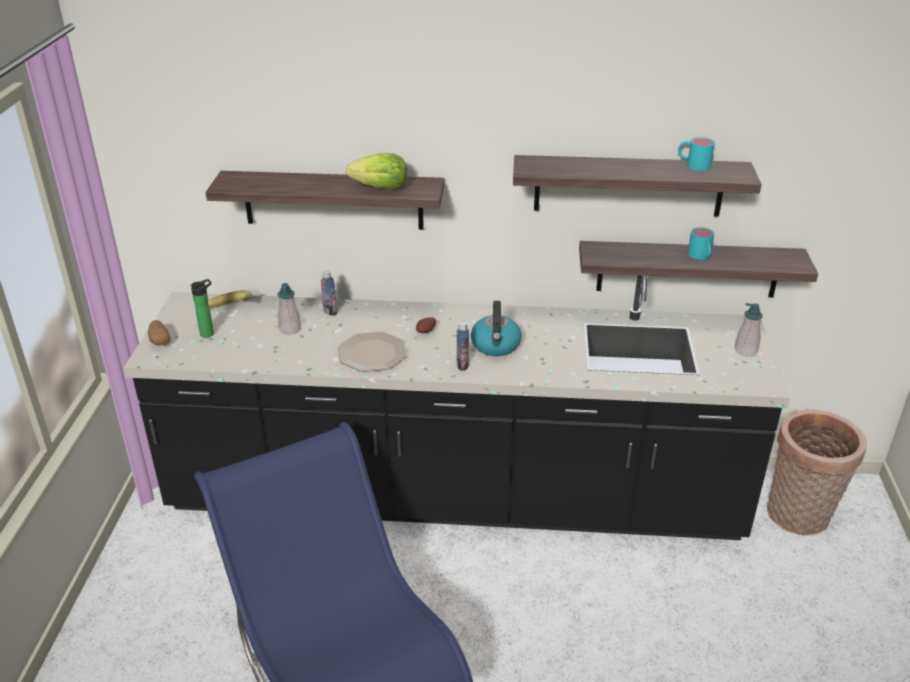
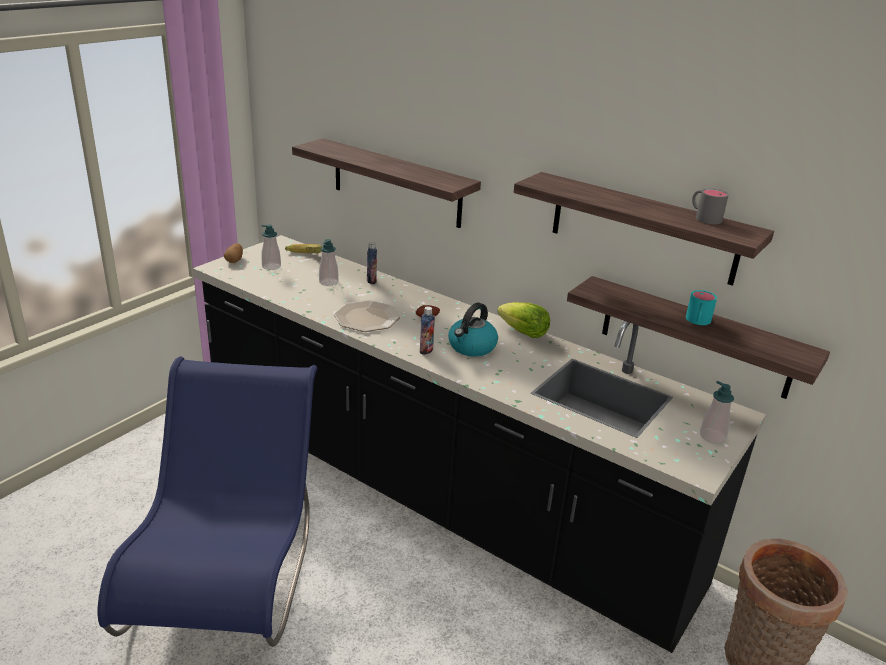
camera: 30 degrees right, 5 degrees down
(209, 333) = (271, 266): bottle -> soap dispenser
(381, 188) = (418, 175): lettuce -> lettuce (523, 333)
(693, 164) = (704, 217): turquoise mug -> grey mug

